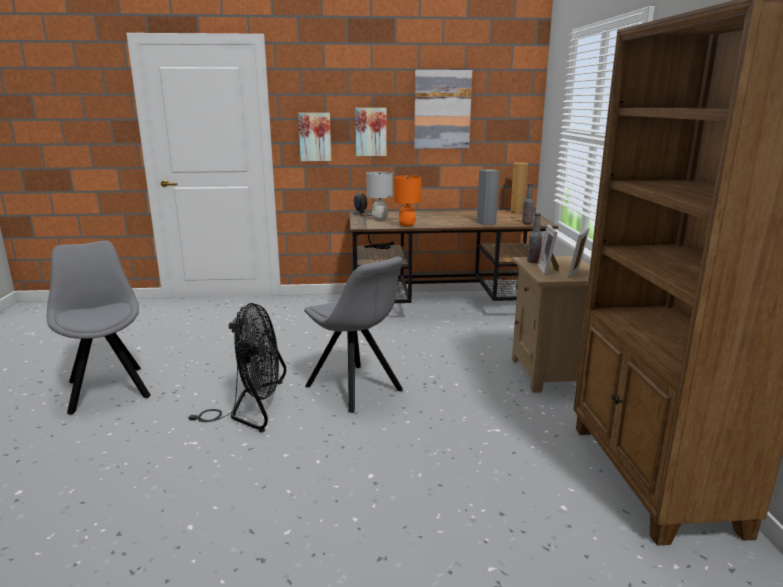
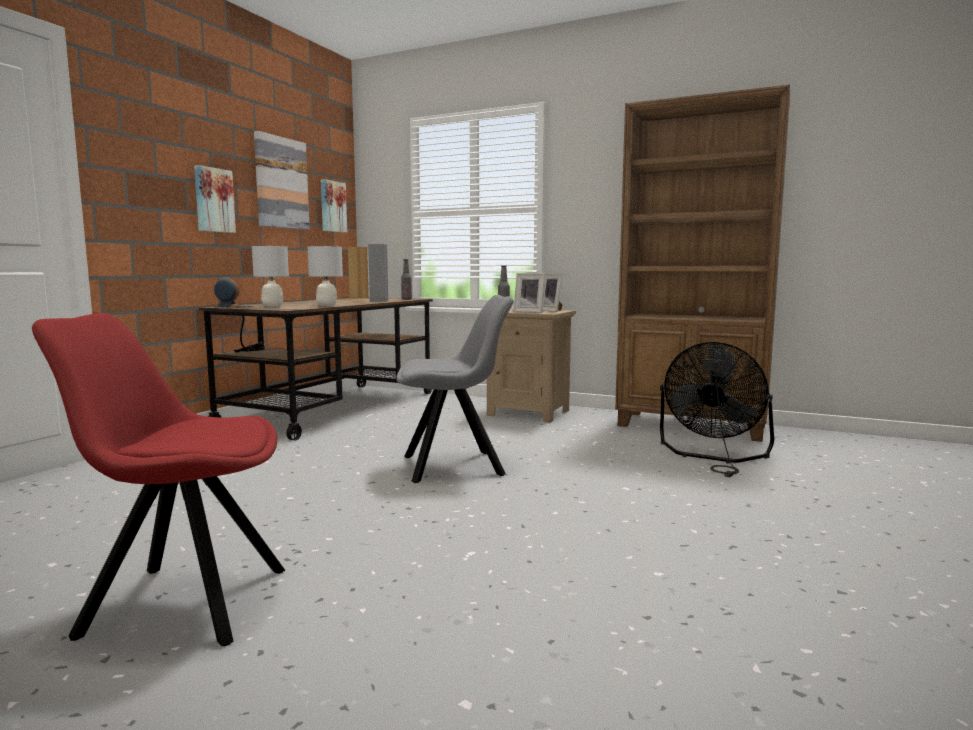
camera: 60 degrees left, 10 degrees down
(108, 389) = (184, 602): grey chair -> red chair
(251, 407) = (423, 513): black fan -> black fan (712, 456)
(315, 137) = (146, 199): picture -> picture (332, 206)
(406, 225) = (326, 306): orange table lamp -> grey table lamp

